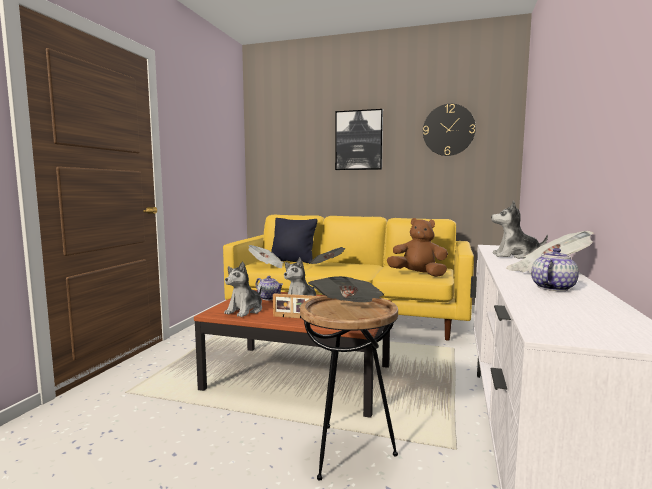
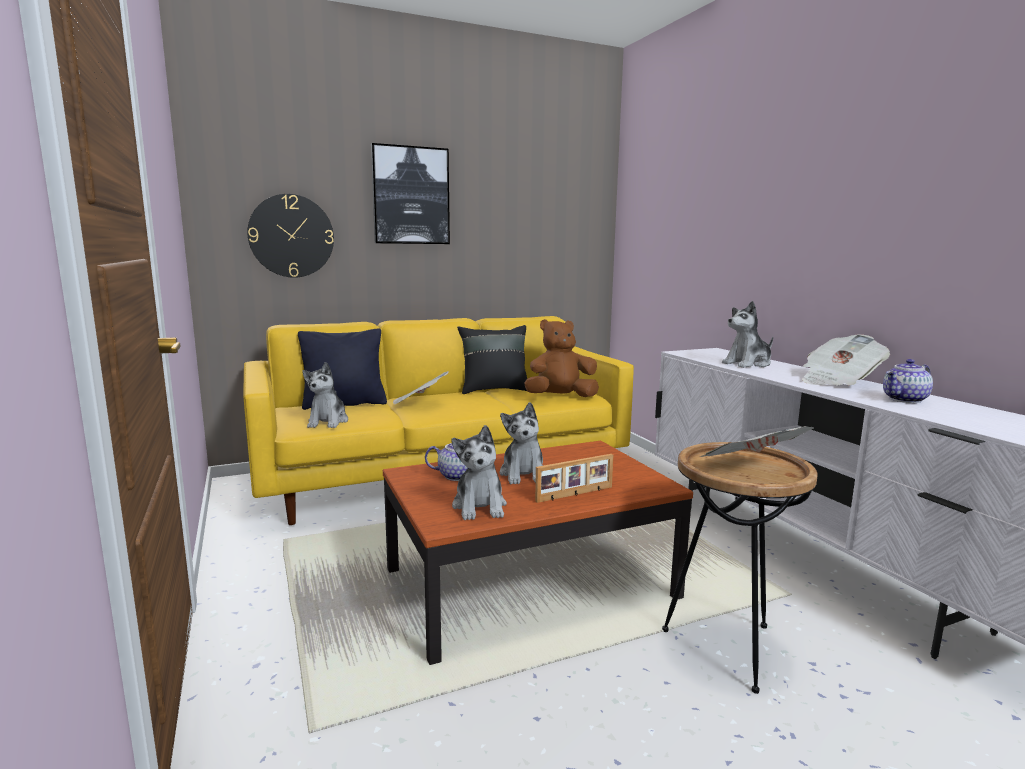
camera: 40 degrees left, 5 degrees up
(267, 266) = (328, 422): newspaper -> plush toy
(387, 265) = (494, 390): none -> black pillow
(448, 130) = (535, 190): wall clock -> wall clock (291, 236)
(552, 288) = (905, 400): teapot -> teapot turned 120 degrees counterclockwise

